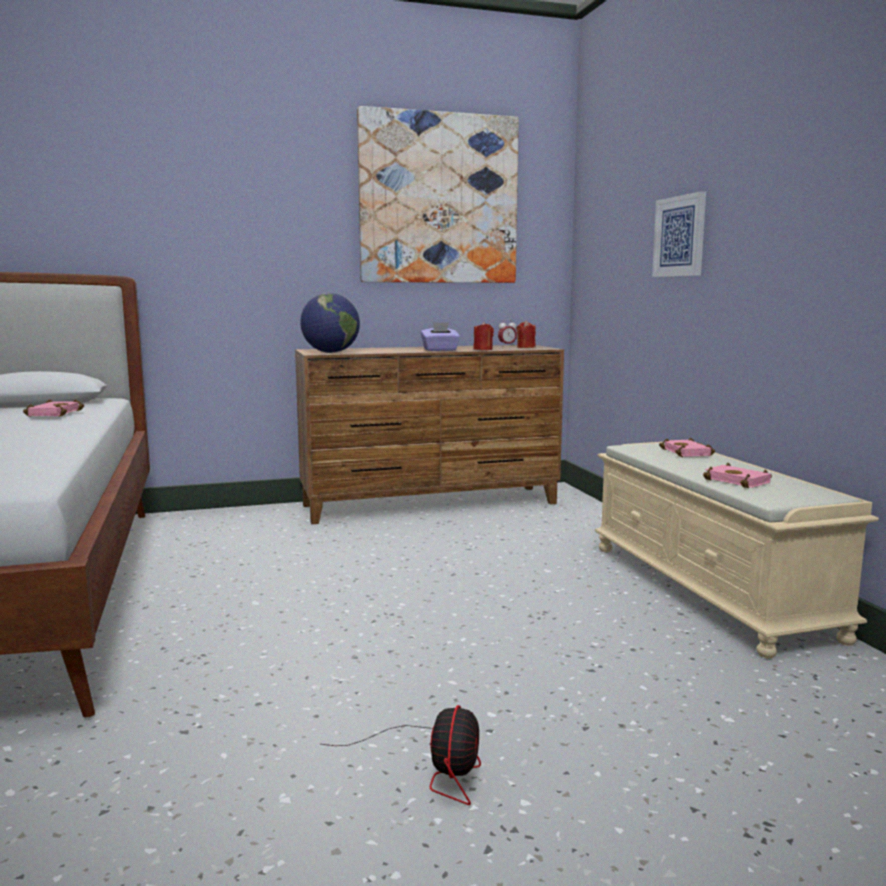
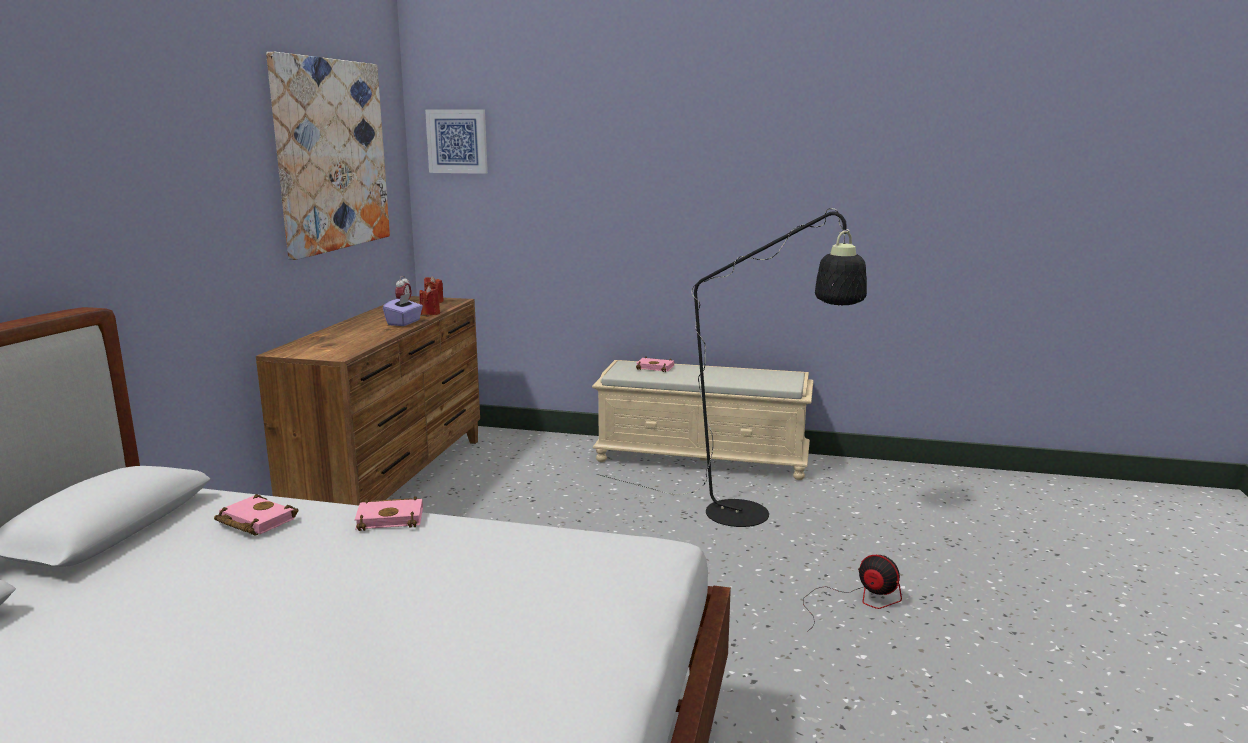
camera: 60 degrees left, 5 degrees up
(330, 352) = (341, 351): globe -> none
(592, 650) = (753, 517): none -> black floor lamp
(680, 236) = (595, 199): picture -> picture (457, 141)
(739, 481) = (740, 379): pink book -> pink book (392, 518)

